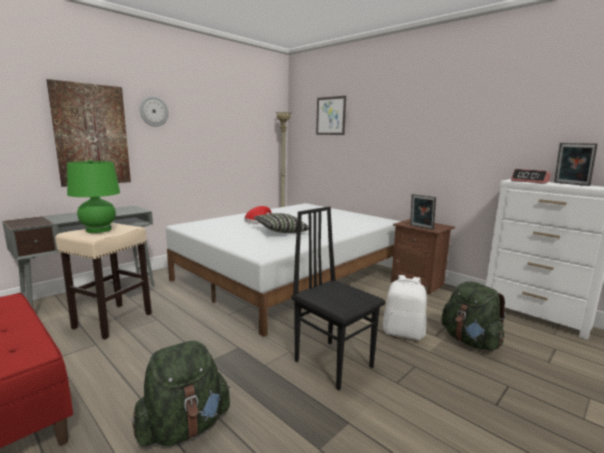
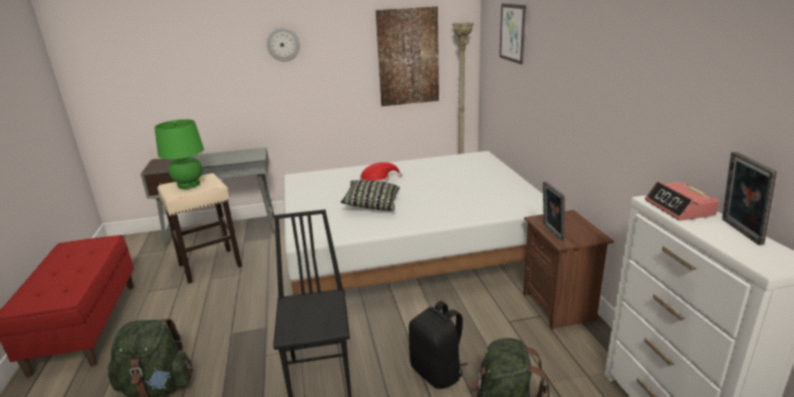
camera: 35 degrees right, 10 degrees up
(91, 135) = (220, 77): picture -> picture (408, 57)
(403, 333) = (438, 372): white backpack -> black backpack

